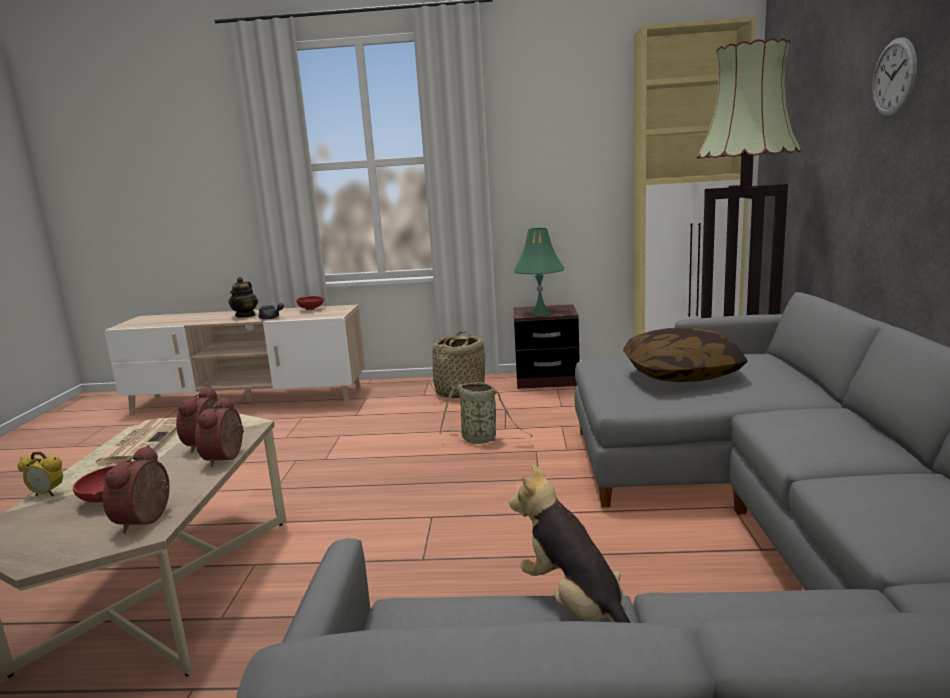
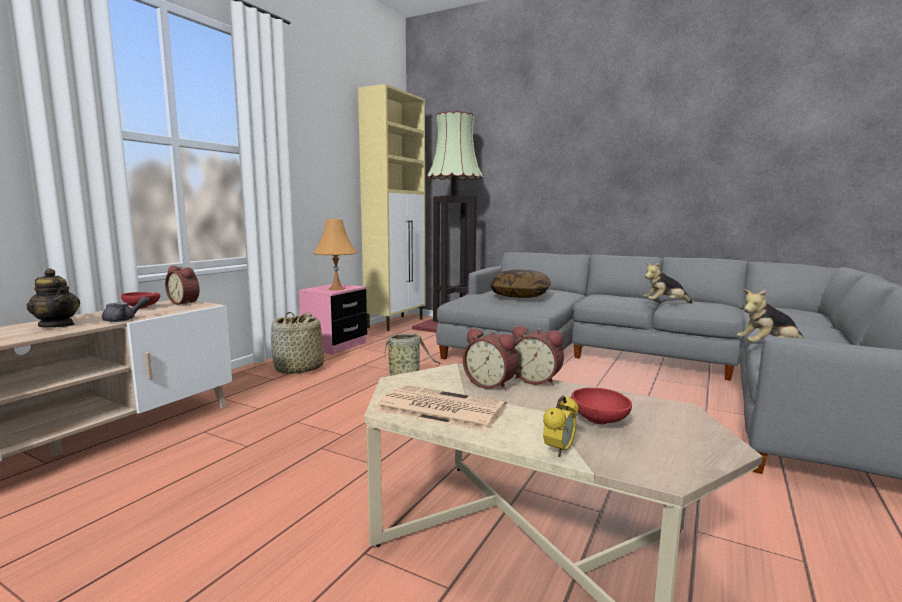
camera: 65 degrees left, 5 degrees down
(147, 520) = (656, 408): alarm clock -> alarm clock (186, 303)
(540, 313) = (337, 289): green table lamp -> orange table lamp
(547, 380) = (335, 346): brown nightstand -> pink nightstand
(842, 472) = (665, 304): none -> plush toy
(894, 78) = (548, 146): wall clock -> none

